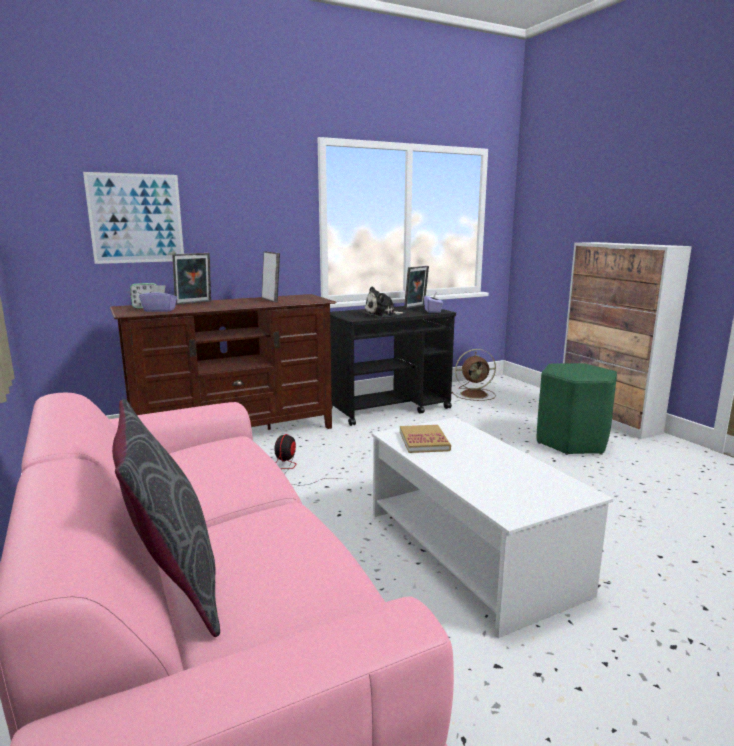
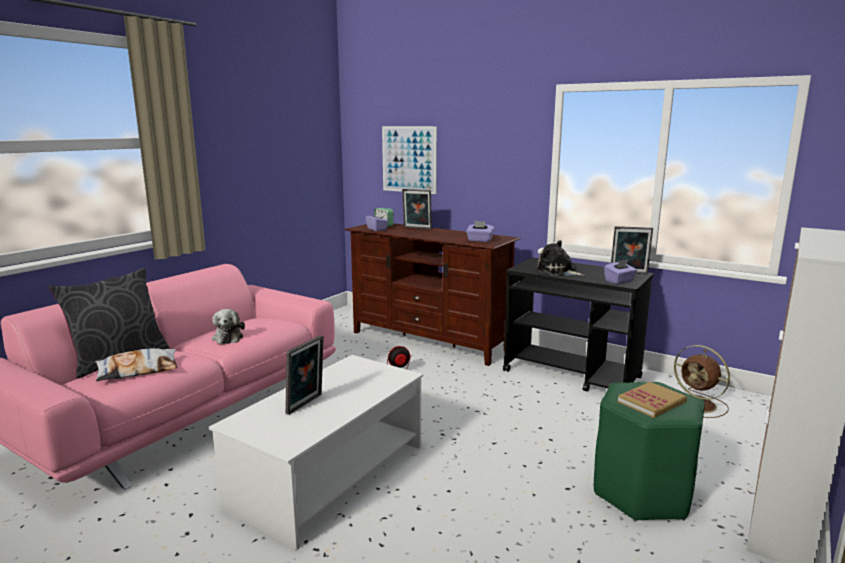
camera: 60 degrees right, 0 degrees up
(233, 479) = (228, 337): none -> plush toy
(271, 300) = (464, 236): picture frame -> picture frame (306, 404)
(285, 557) = (138, 370): none -> pillow
(300, 300) = (479, 240): none -> purple tissue box
(424, 441) = (350, 373): book -> book (651, 402)

